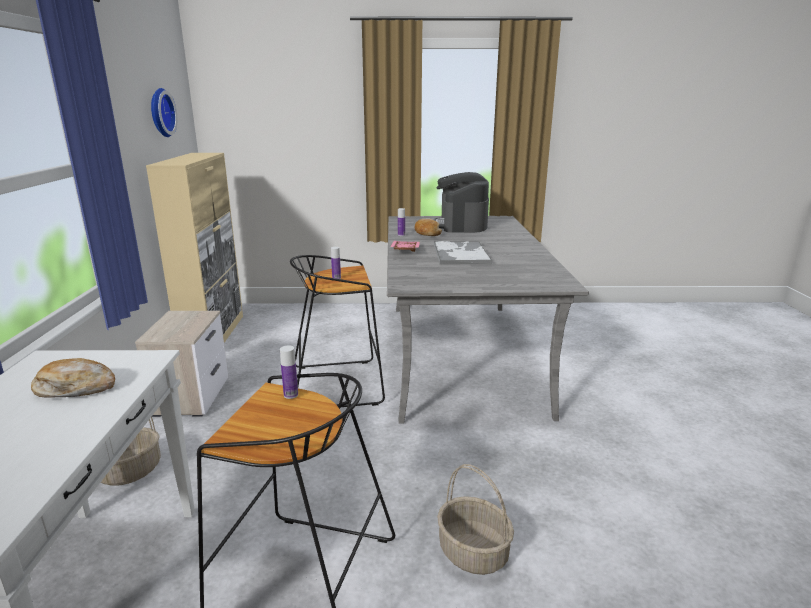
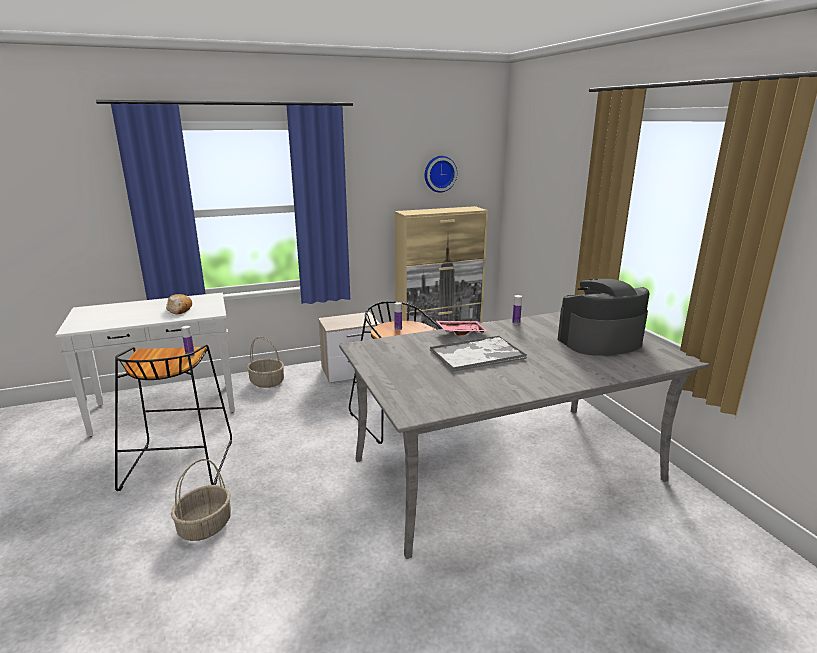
camera: 70 degrees right, 0 degrees up
(427, 233) = (539, 331): bread -> none

